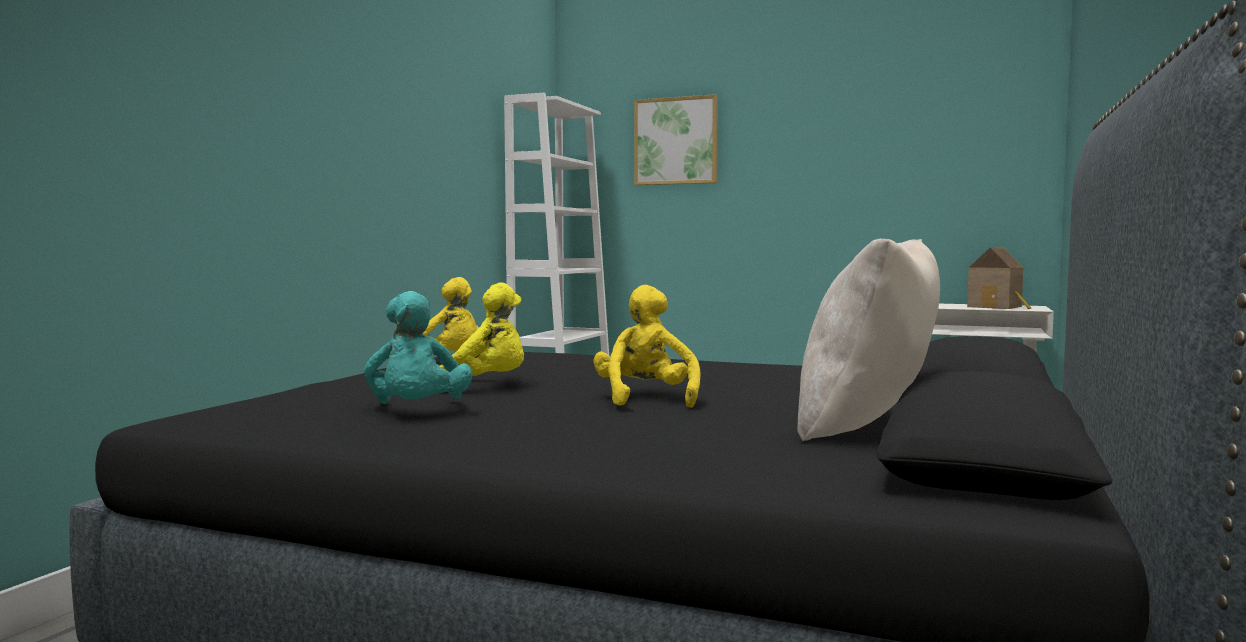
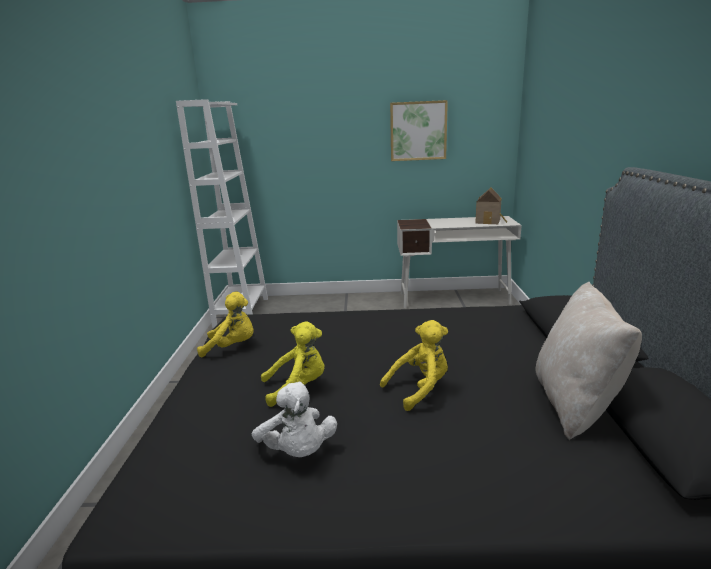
camera: 20 degrees left, 15 degrees up
(417, 412) = (297, 452): turquoise plush toy -> white plush toy
(645, 399) = (420, 389): yellow plush toy -> yellow plush toy turned 90 degrees clockwise
(676, 141) = (290, 122): picture -> picture (418, 131)

